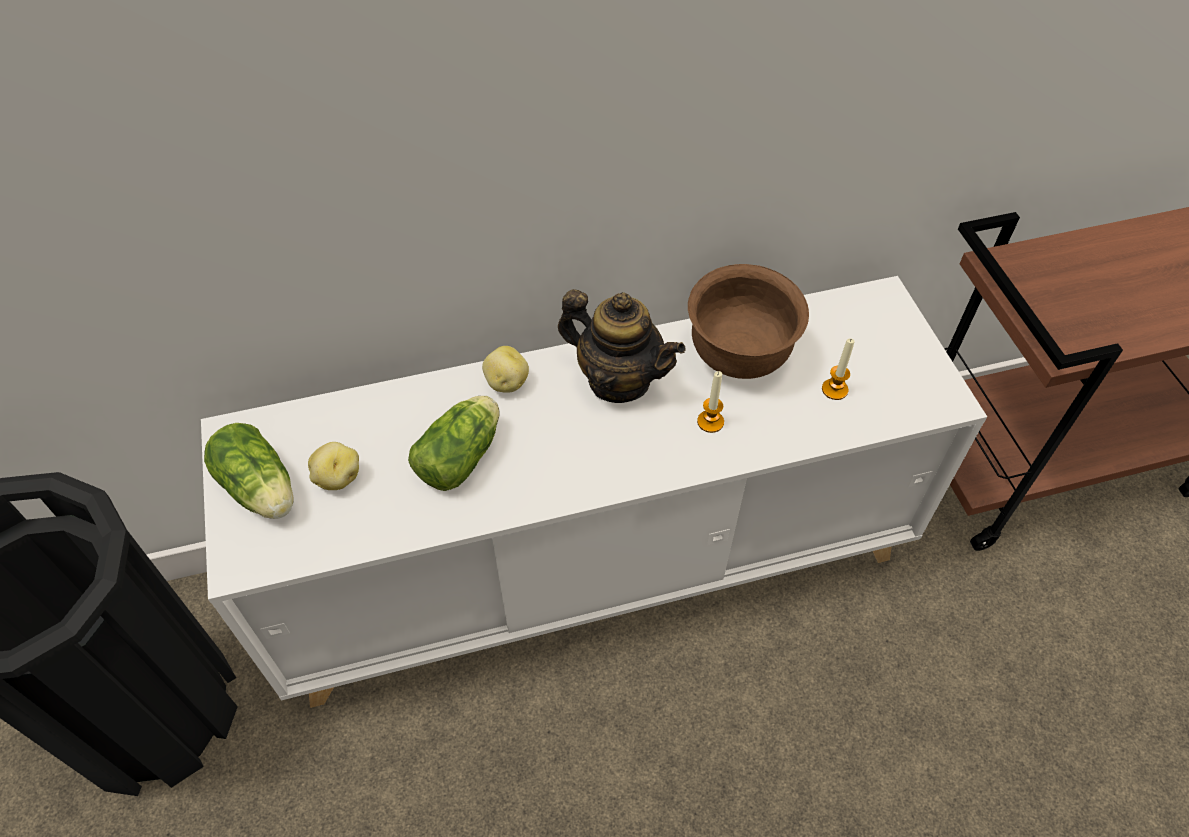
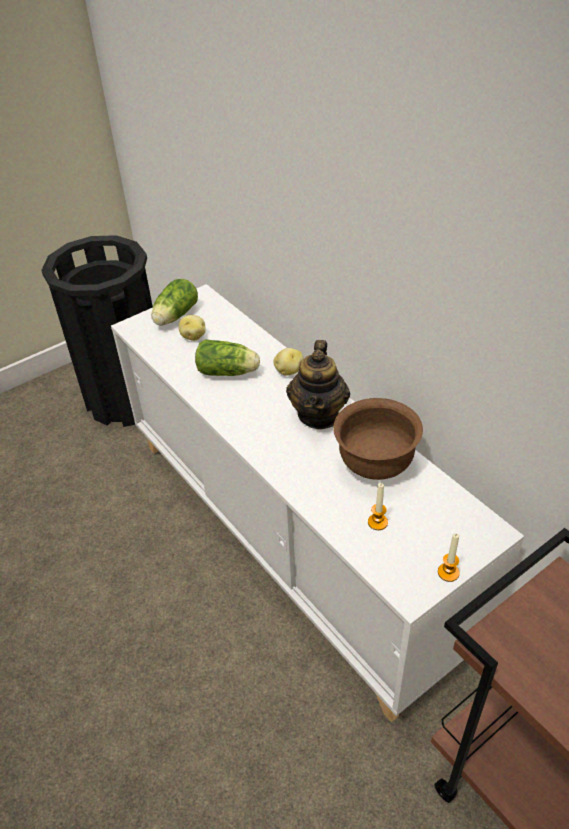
camera: 70 degrees right, 10 degrees down
(710, 422) = (310, 465): candle -> candle (448, 572)

